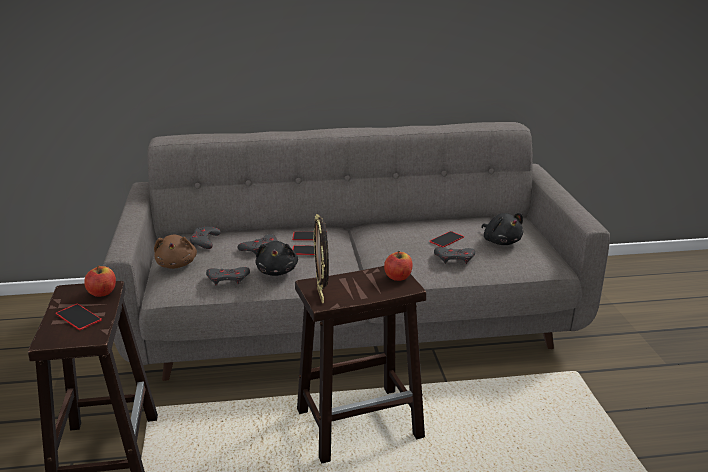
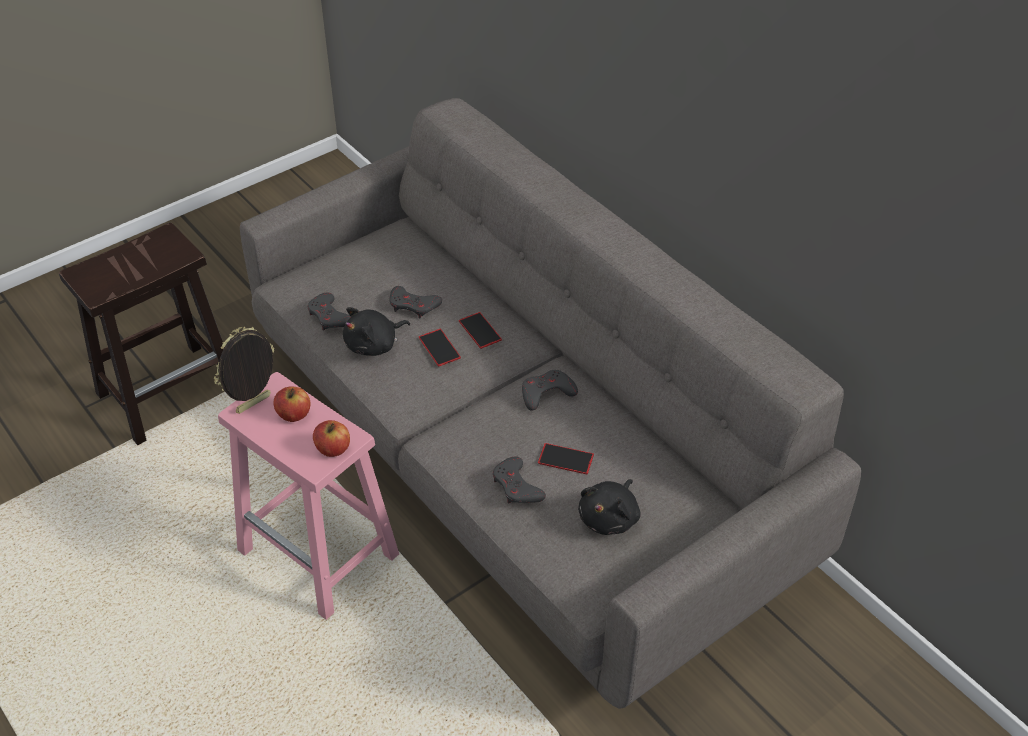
camera: 60 degrees right, 20 degrees up
(78, 317) = (124, 267): phone -> none
(102, 293) = (172, 256): apple -> apple (294, 414)
(177, 264) = (340, 263): brown plush toy -> none
(204, 241) = (402, 255): grey game controller -> grey game controller (546, 393)
(361, 423) = (320, 554): brown stool -> pink stool

